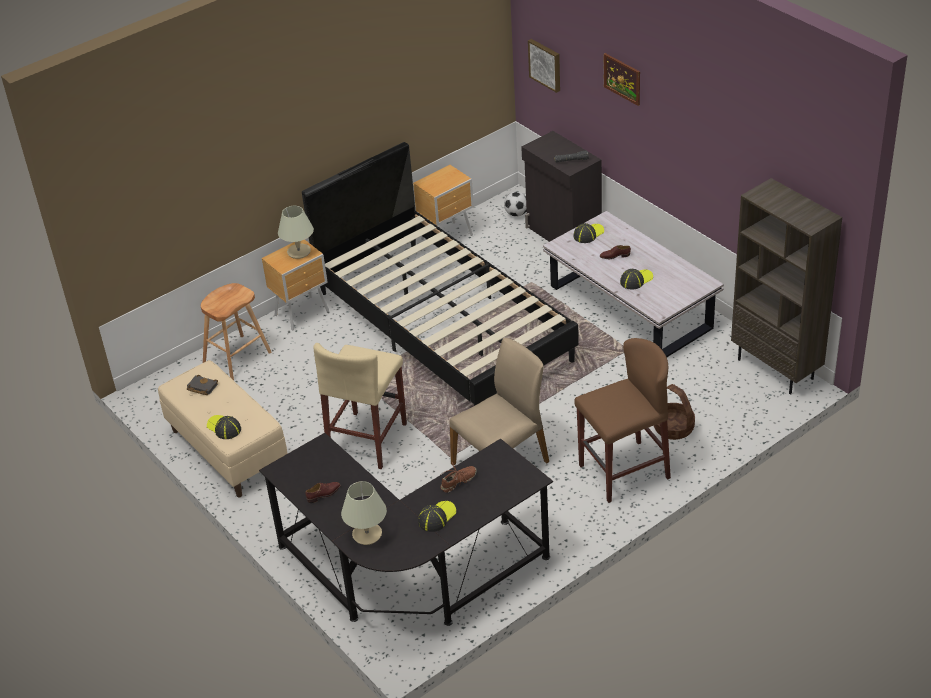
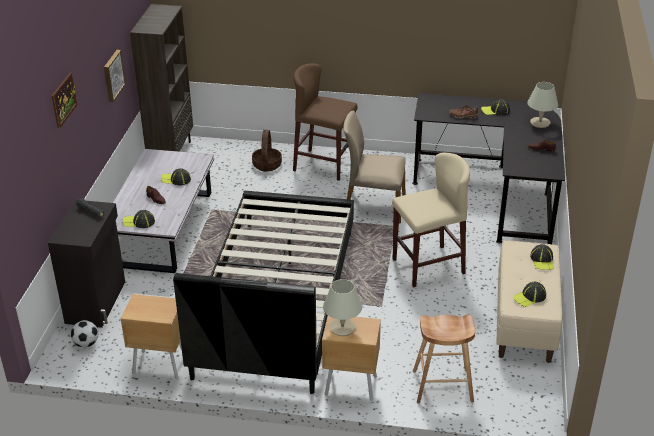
camera: 135 degrees left, 5 degrees down
(201, 387) = (529, 297): black book -> cap
(545, 64) = (23, 190): picture -> picture (112, 75)

